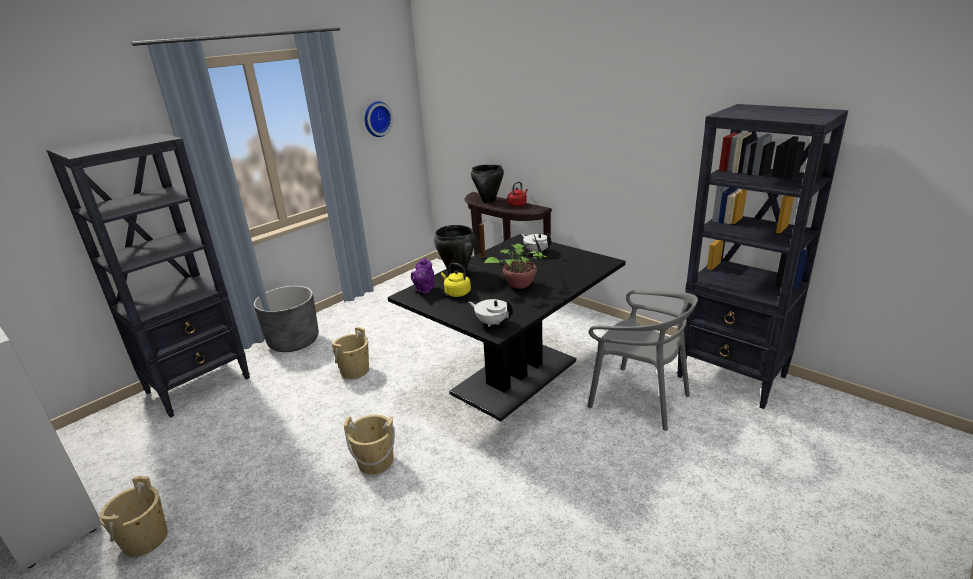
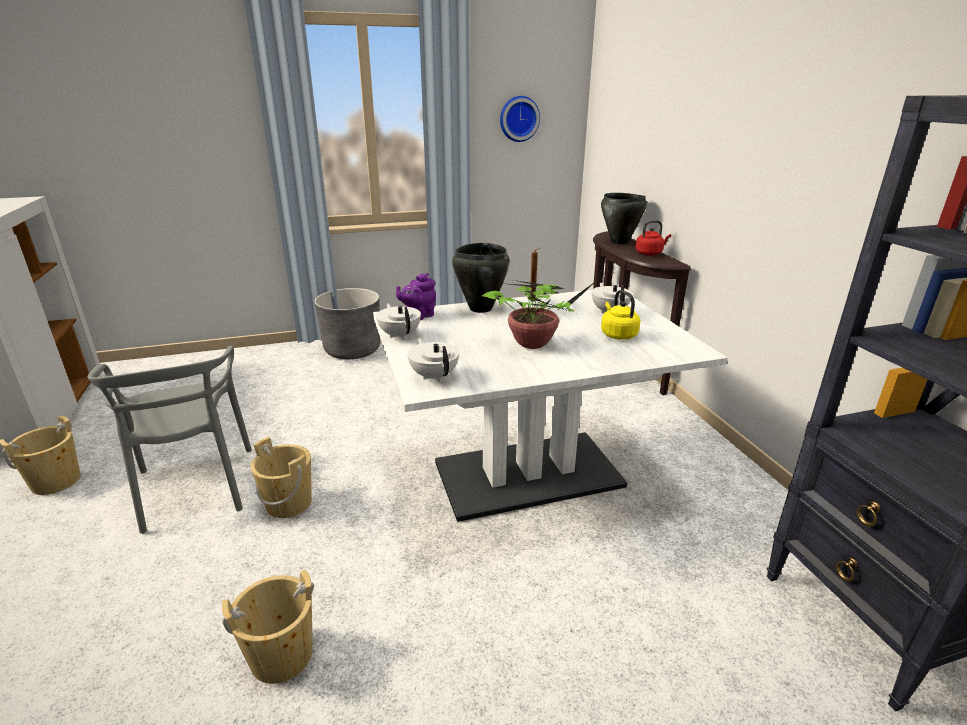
camera: 30 degrees right, 0 degrees up
(199, 385) = (242, 362): black bookcase -> none
(355, 371) = (372, 398): beige bucket -> beige bucket (282, 655)
(432, 306) = (400, 335): none -> white teapot
(456, 293) = (446, 329): yellow kettle -> yellow kettle (617, 334)
(515, 377) = (528, 474): black dining table -> white dining table
(638, 399) = (671, 580): grey chair -> grey chair (195, 487)

